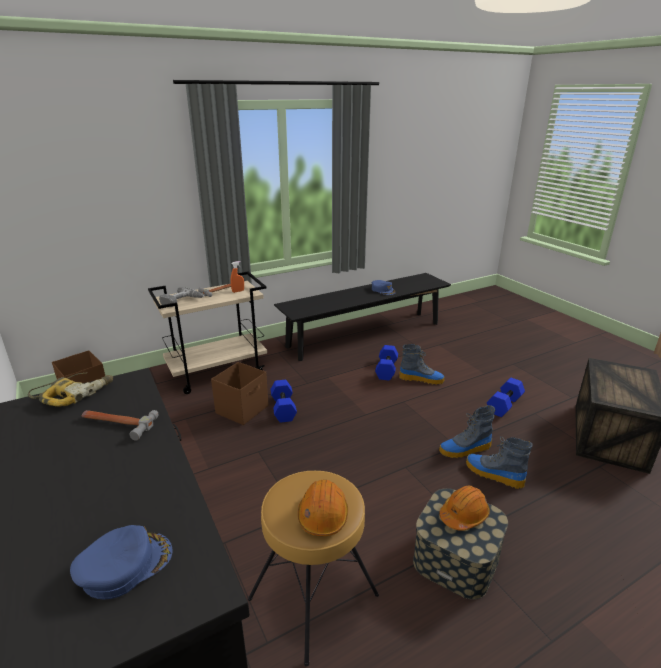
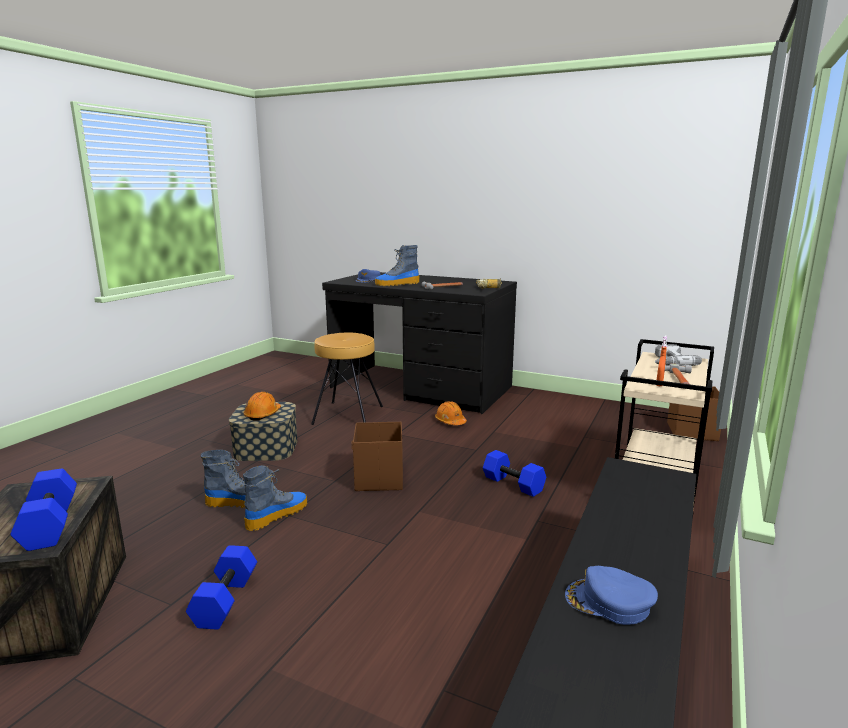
camera: 145 degrees right, 10 degrees down
(243, 409) = (548, 469): brown storage box -> brown storage box (378, 479)
(323, 515) = (334, 336): orange hard hat -> orange hard hat (450, 421)
(386, 369) = (463, 591): blue dumbbell -> blue dumbbell (51, 525)
(421, 379) = (387, 596): boot -> boot (397, 284)

